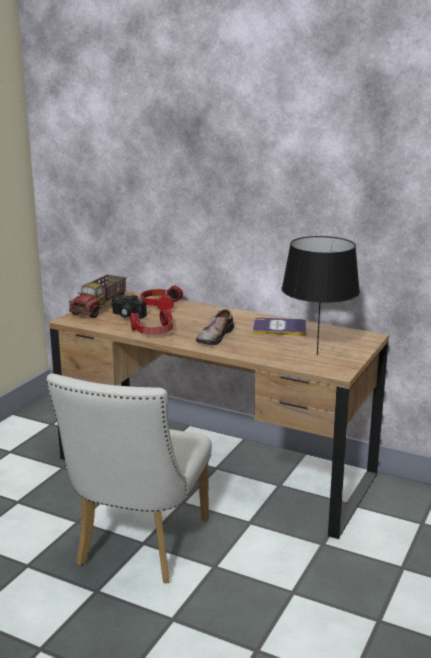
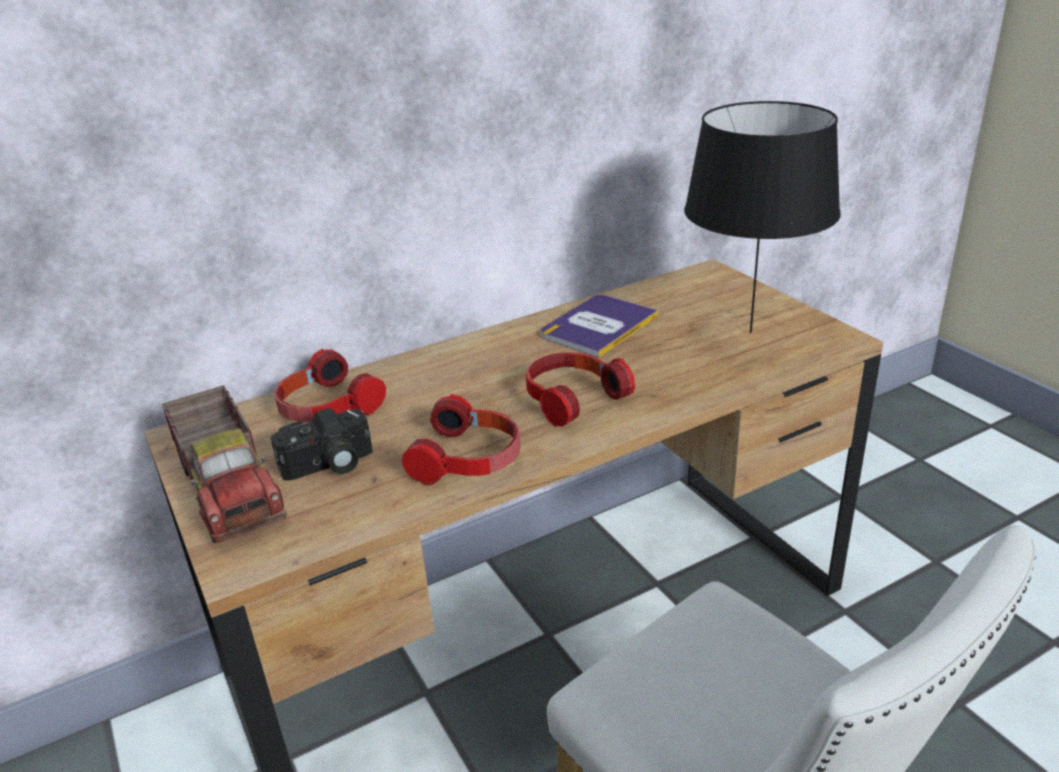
camera: 55 degrees left, 10 degrees up
(213, 336) = (571, 398): shoe -> headphones

